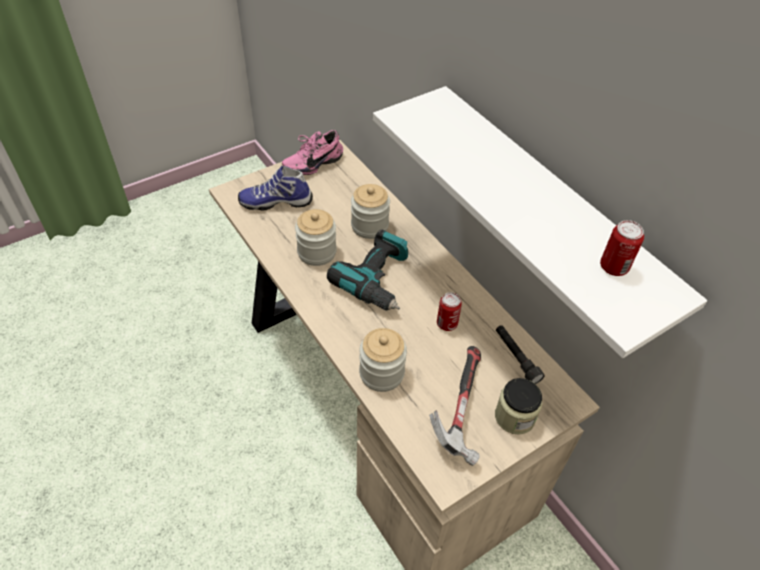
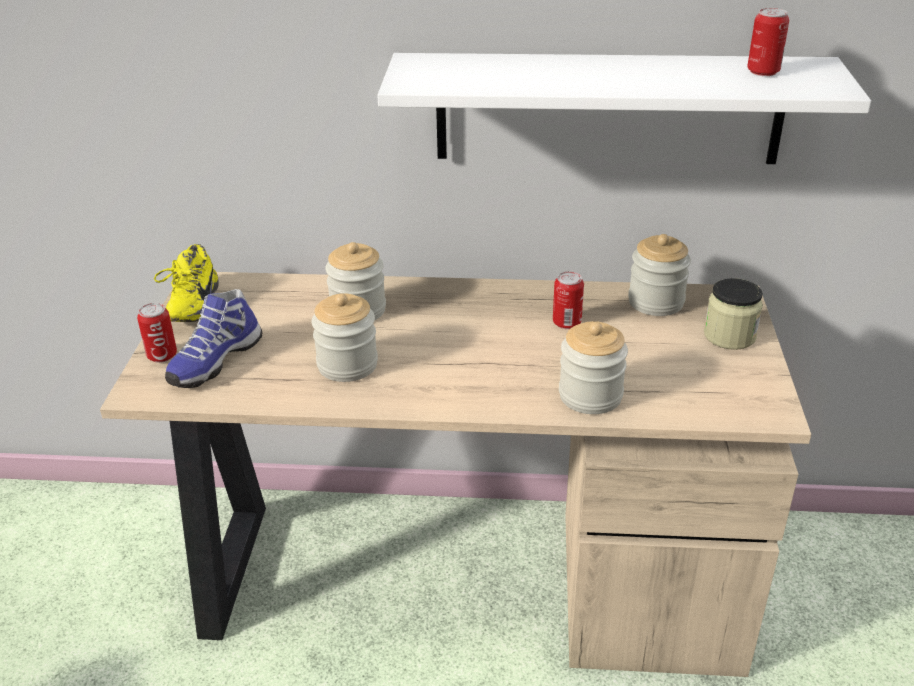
camera: 50 degrees left, 15 degrees down
(264, 181) = (162, 355): none -> can
(312, 163) = (190, 306): pink shoe -> yellow shoe
(378, 279) = (449, 339): power drill -> none
(460, 410) = (691, 365): hammer -> none
(516, 357) = (656, 302): grey flashlight -> jar

